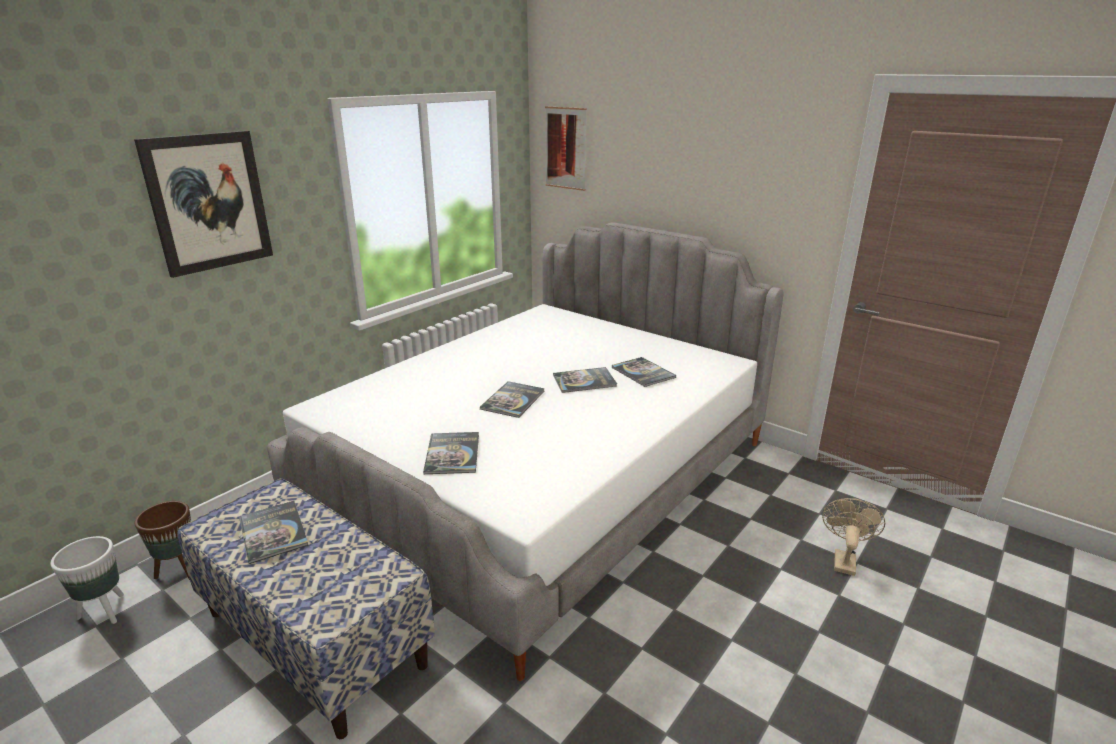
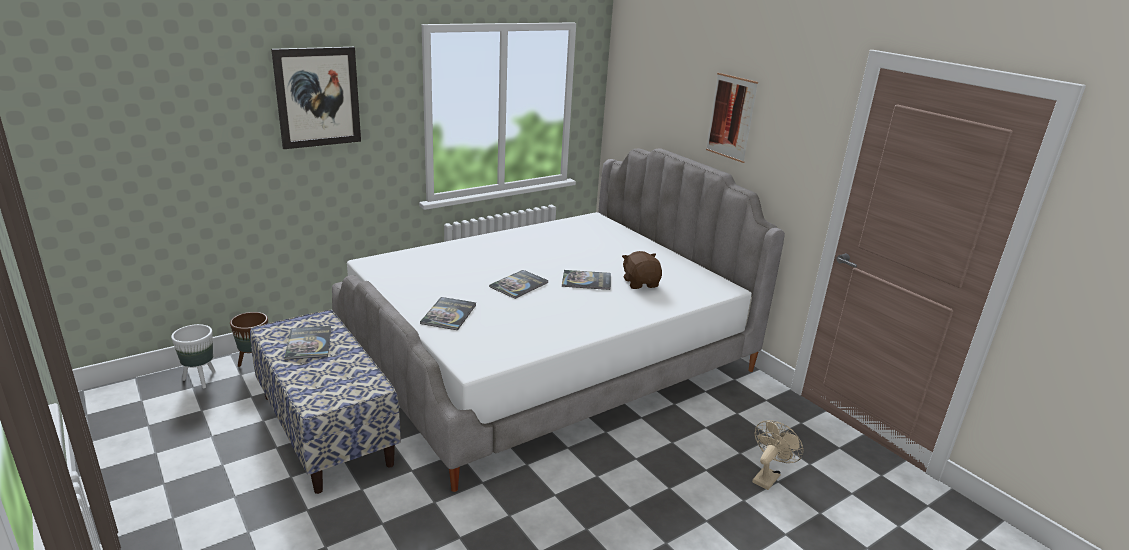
camera: 15 degrees right, 0 degrees up
(565, 148) = (633, 77): picture -> picture (731, 117)
(643, 373) = (641, 283): book -> brown plush toy

